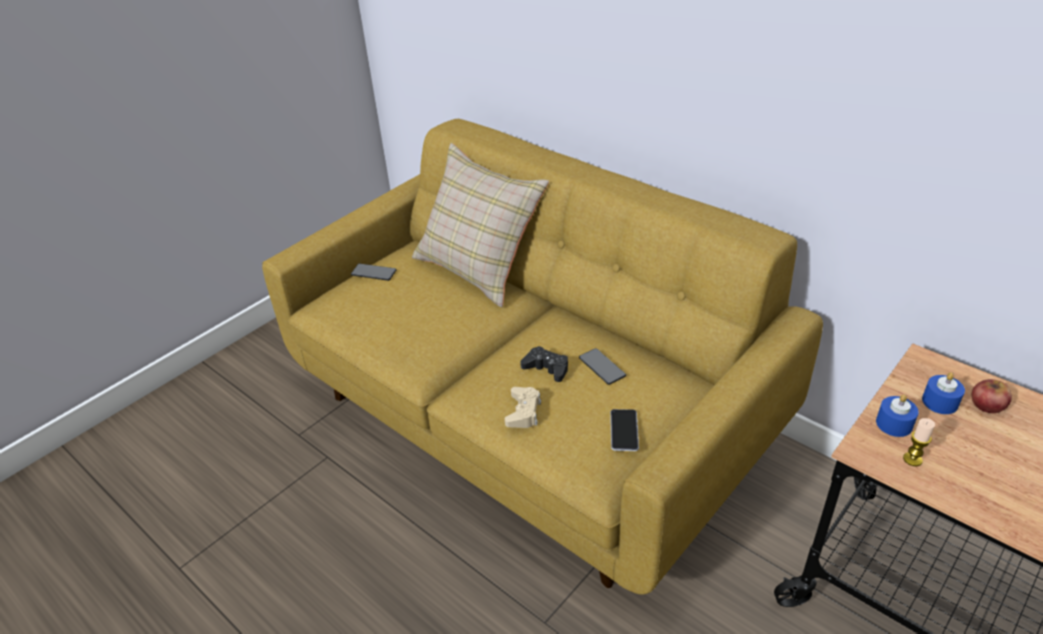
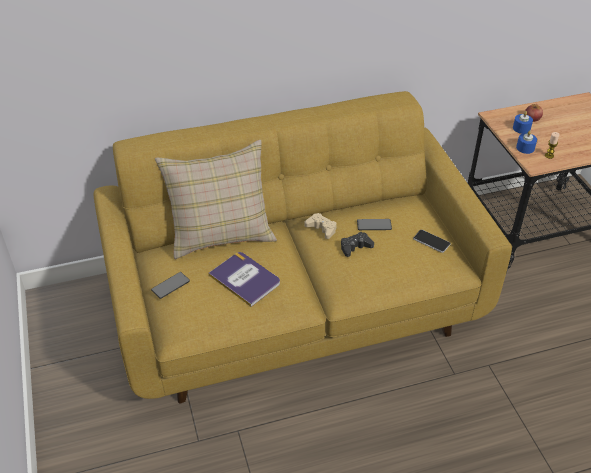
camera: 60 degrees left, 5 degrees up
(421, 312) = (245, 279): none -> book
(523, 412) = (384, 273): beige game controller -> beige game controller (321, 228)

